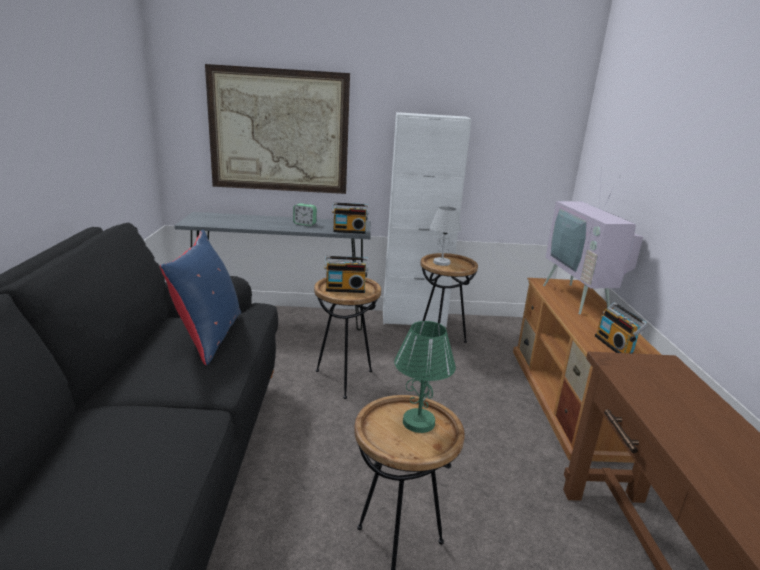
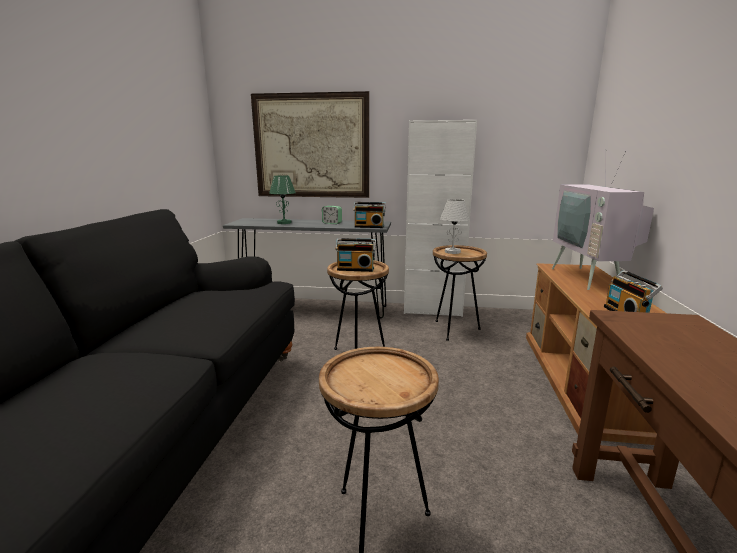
camera: 10 degrees right, 5 degrees down
(209, 336) = (220, 301): blue pillow -> none
(418, 422) = (390, 371): green table lamp -> green table lamp (284, 223)

